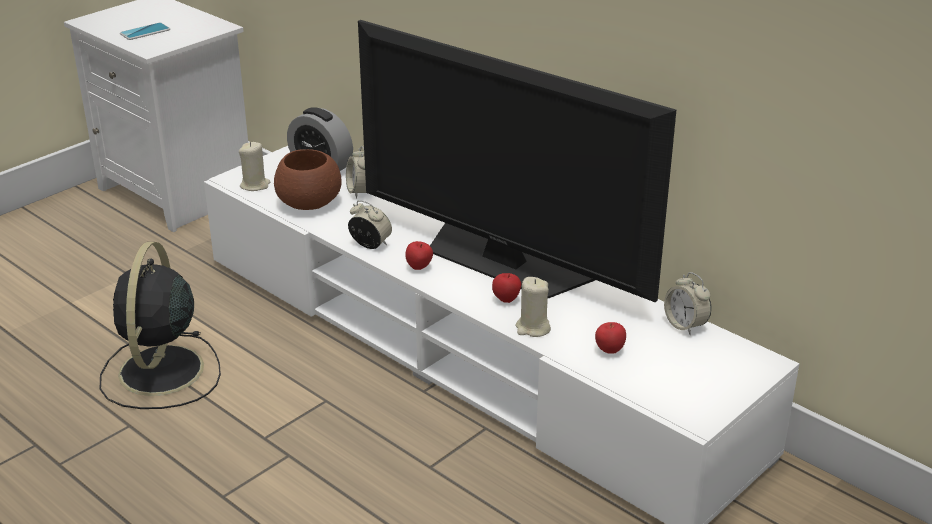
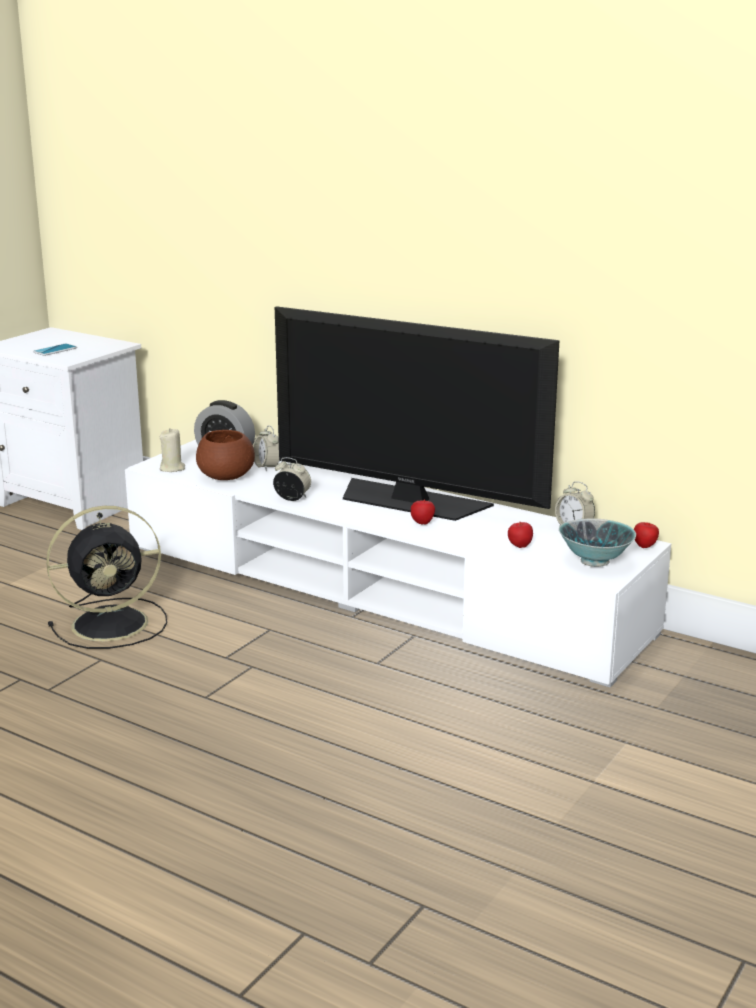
camera: 10 degrees left, 10 degrees down
(160, 373) = (113, 623): black fan -> black fan turned 105 degrees counterclockwise
(419, 268) = (341, 509): apple -> apple (645, 547)
(532, 328) = (451, 538): beige candle -> none
(693, 387) = (595, 562): none -> bowl

